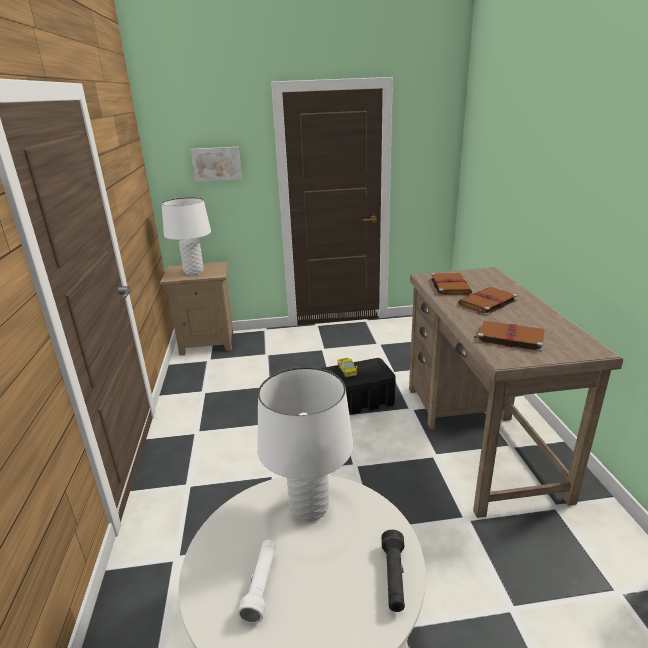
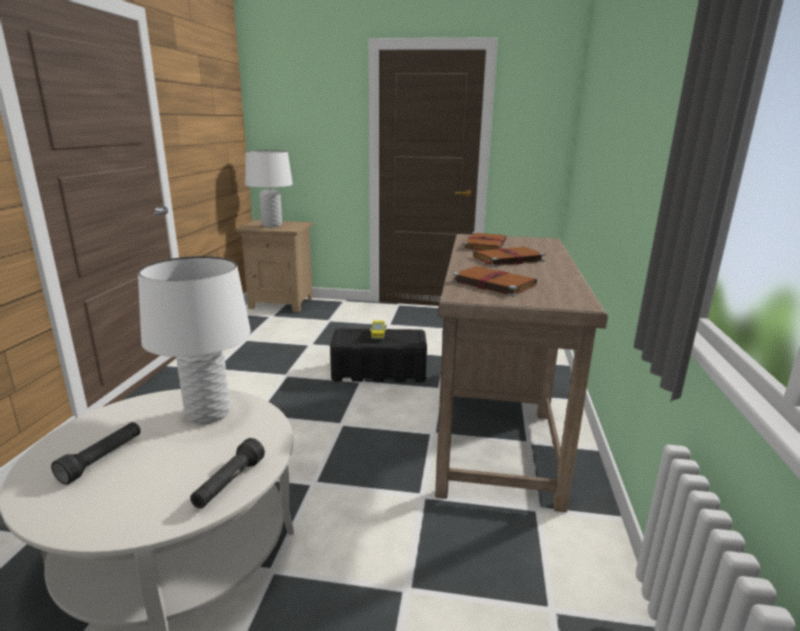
camera: 15 degrees right, 5 degrees down
(217, 163) = (309, 120): picture -> none
(261, 585) = (102, 459): white flashlight -> black flashlight

